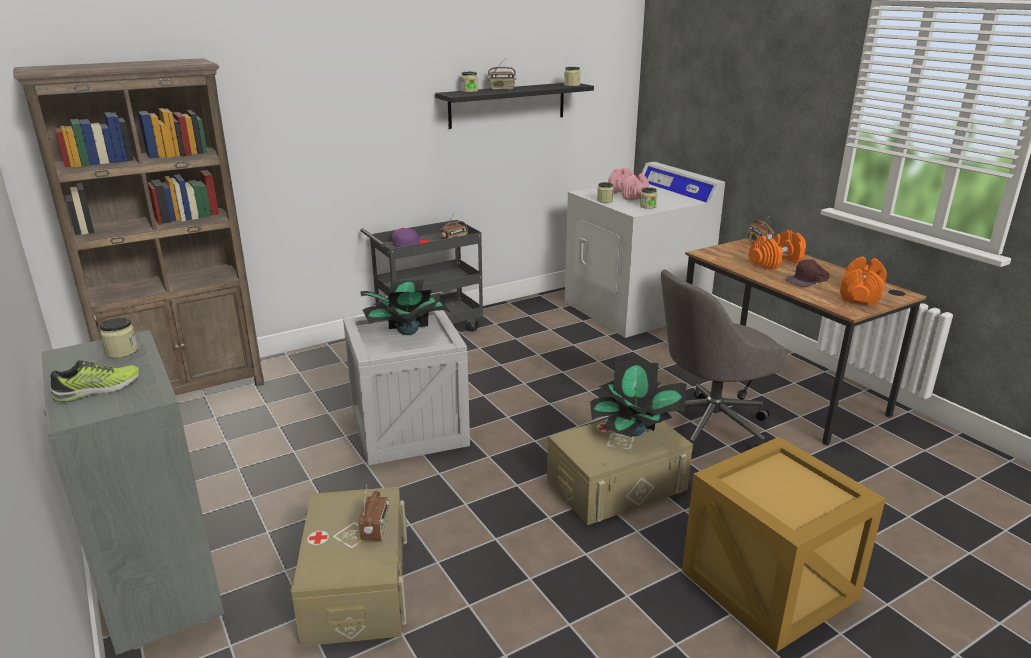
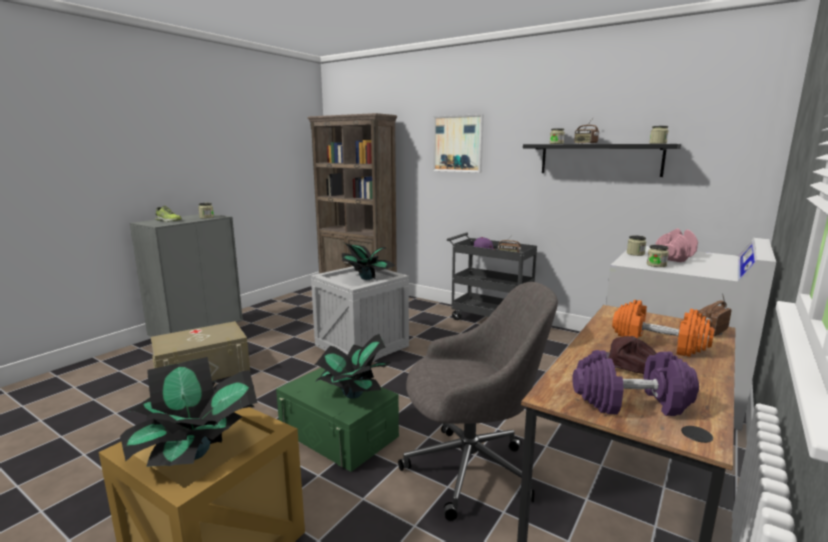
camera: 65 degrees right, 10 degrees down
(326, 100) = (458, 143): none -> picture
(376, 529) = (203, 341): radio -> none
(616, 485) = (338, 433): beige storage box -> green storage box
(710, 429) = (470, 470): grey office chair -> grey office chair turned 135 degrees clockwise
(800, 494) = (196, 453): none -> potted plant
(861, 295) = (631, 402): orange dumbbell -> purple dumbbell

